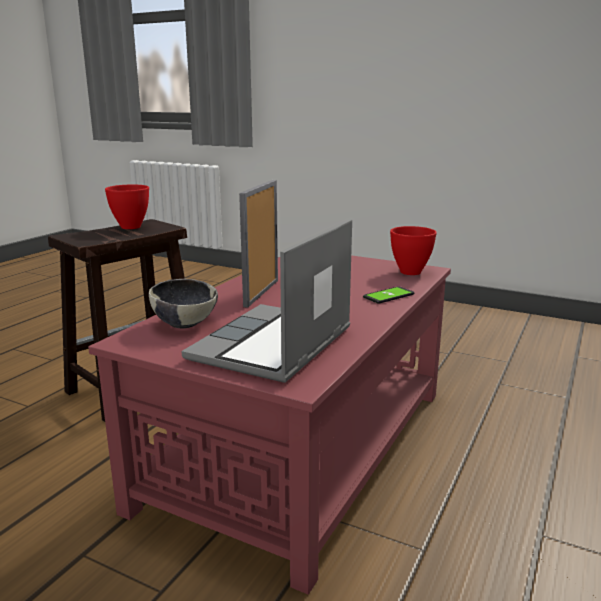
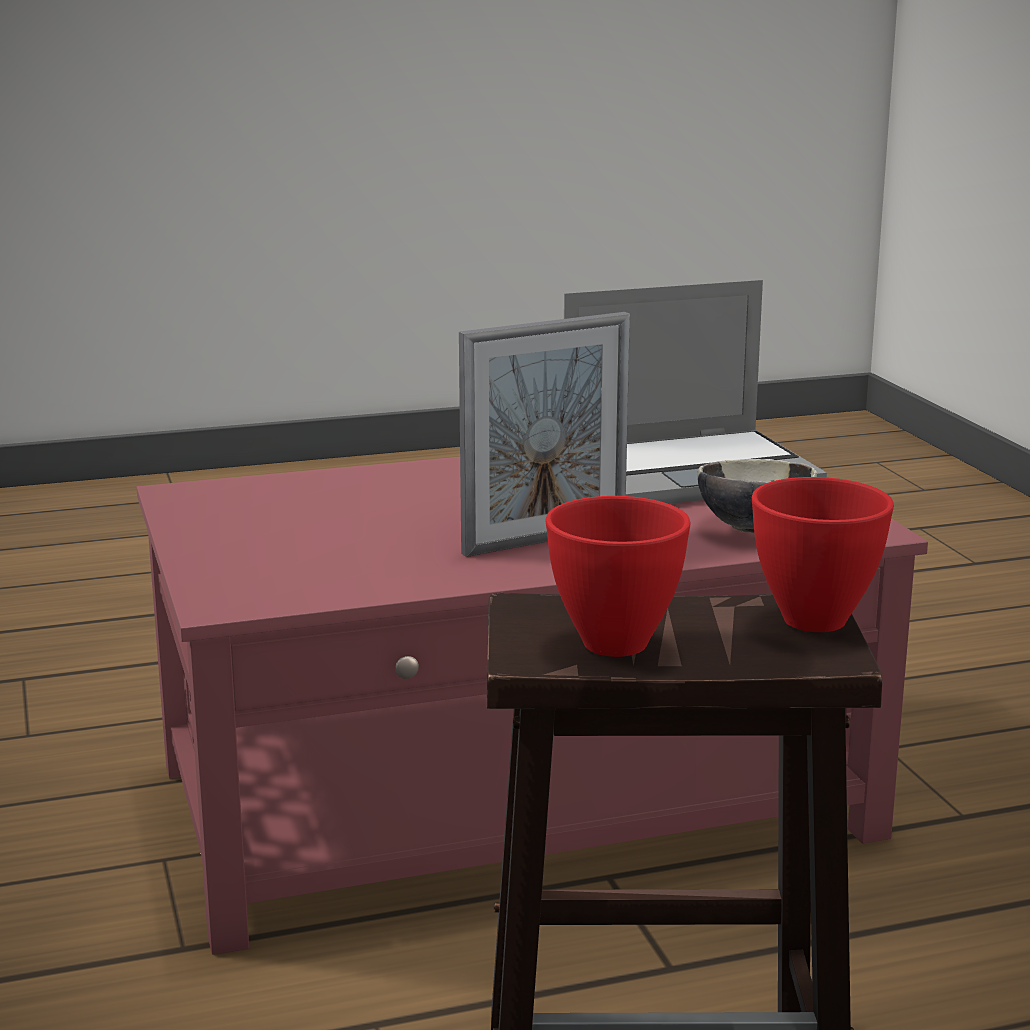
camera: 135 degrees left, 0 degrees up
(388, 296) = (388, 478): phone -> none
(409, 272) = (219, 499): red bowl -> red bowl (814, 621)

